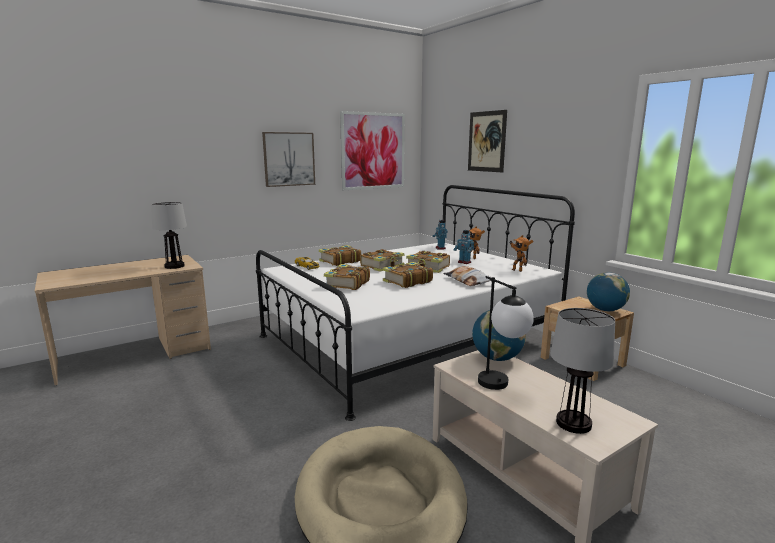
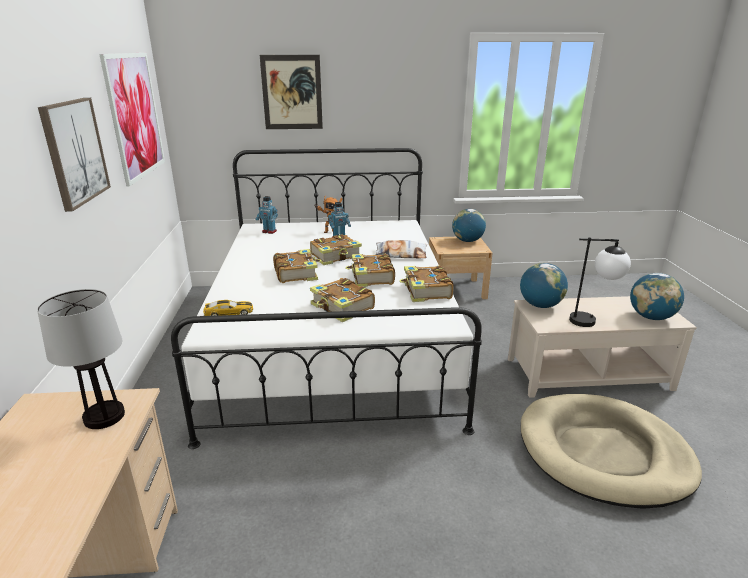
camera: 60 degrees left, 10 degrees up
(339, 261) = (235, 289): book -> book (426, 291)
(517, 270) = (393, 230): toy robot -> none
(572, 423) = (651, 317): table lamp -> globe

